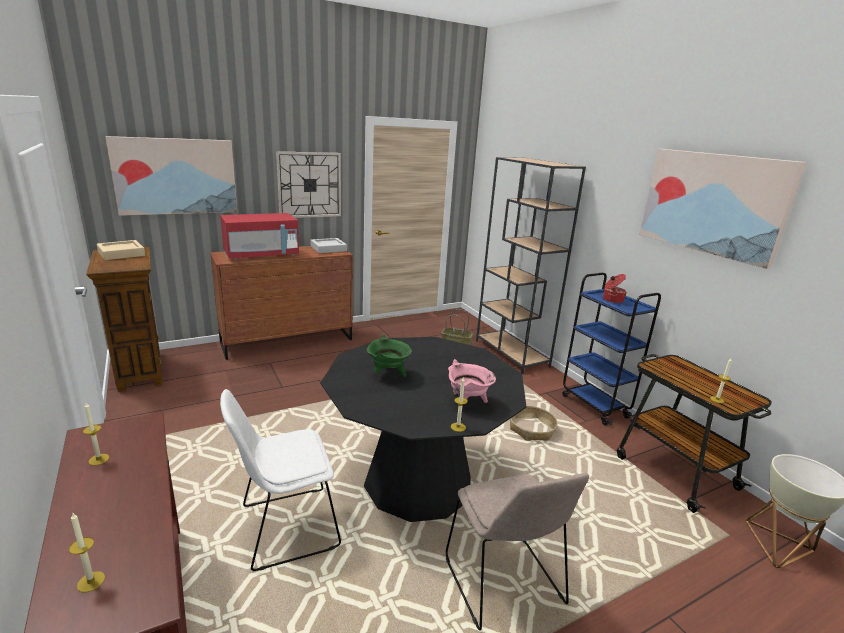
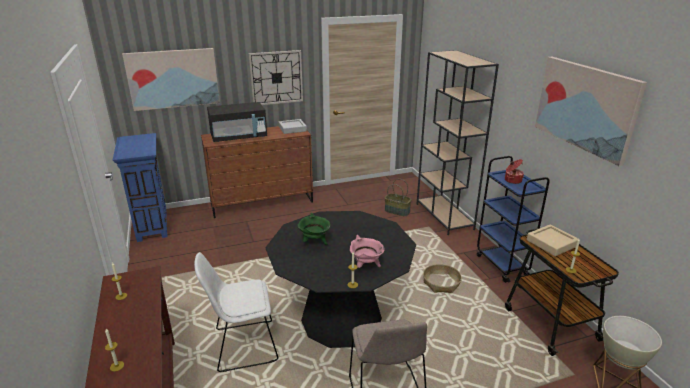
camera: 10 degrees right, 5 degrees up
(121, 254) = (136, 141): beige tray -> beige tray (551, 243)
(139, 371) = (151, 226): brown cabinet -> blue cabinet
(262, 255) = (239, 137): red microwave -> black microwave

